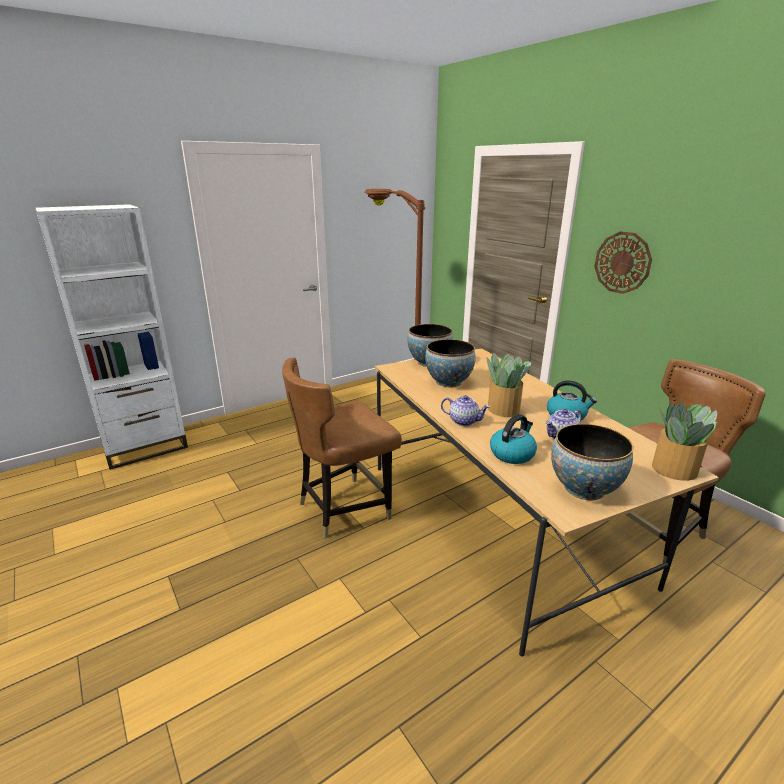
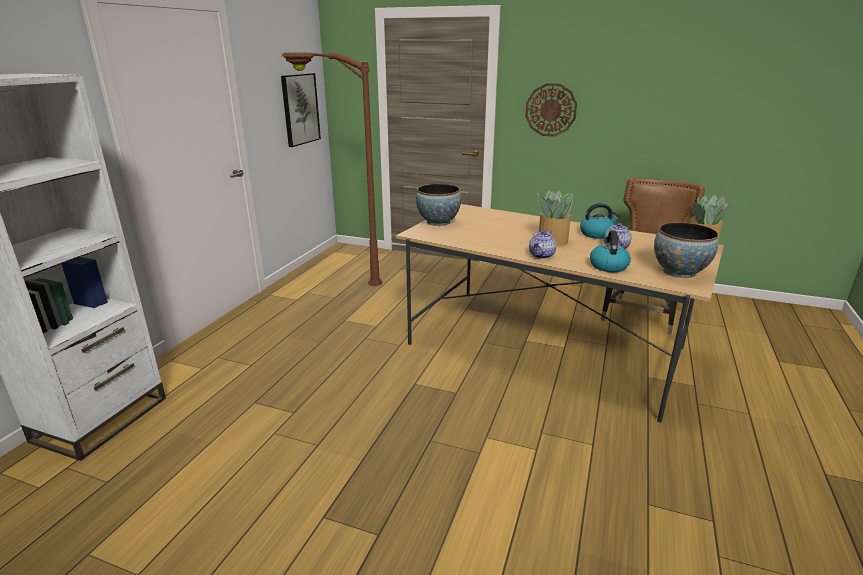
camera: 35 degrees left, 0 degrees up
(343, 508) = (419, 385): brown chair -> none
(396, 238) = (300, 109): none -> picture
(448, 382) = (480, 232): bowl -> none
(464, 421) = (542, 255): teapot -> teapot turned 135 degrees clockwise

